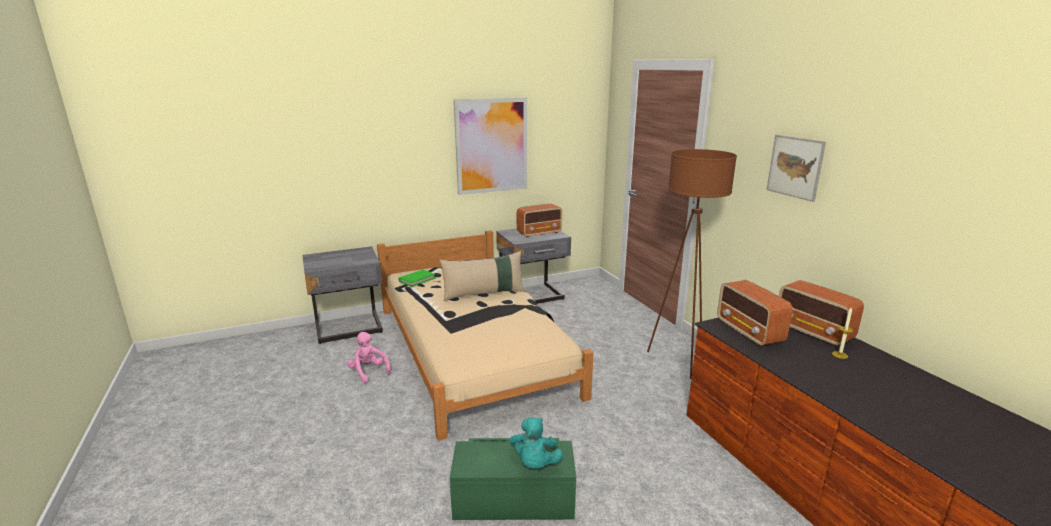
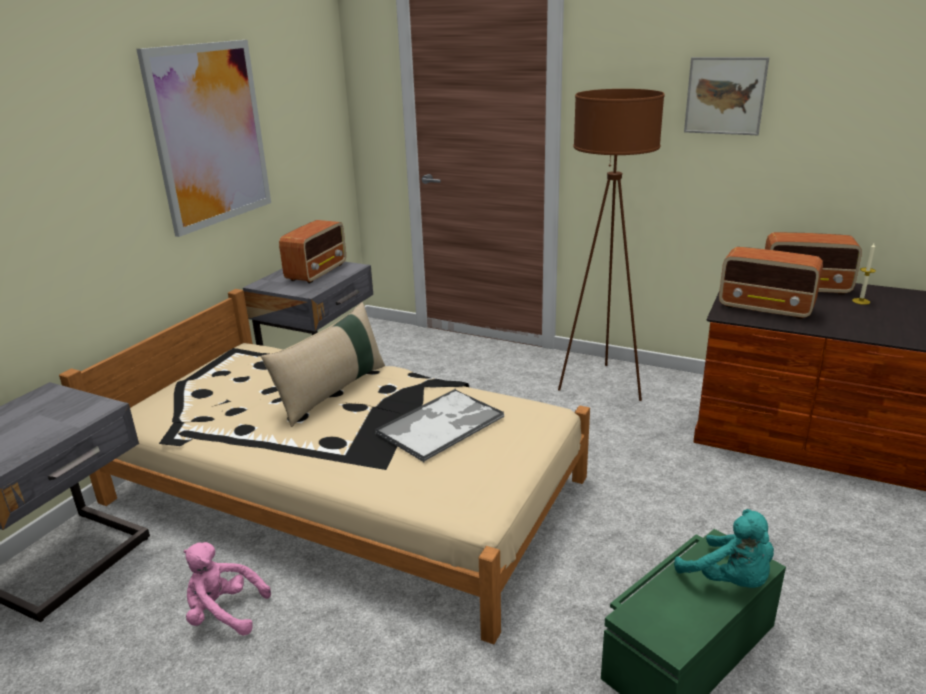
camera: 40 degrees left, 5 degrees up
(417, 280) = (183, 413): green book -> none
(502, 326) = (441, 425): none -> tray

